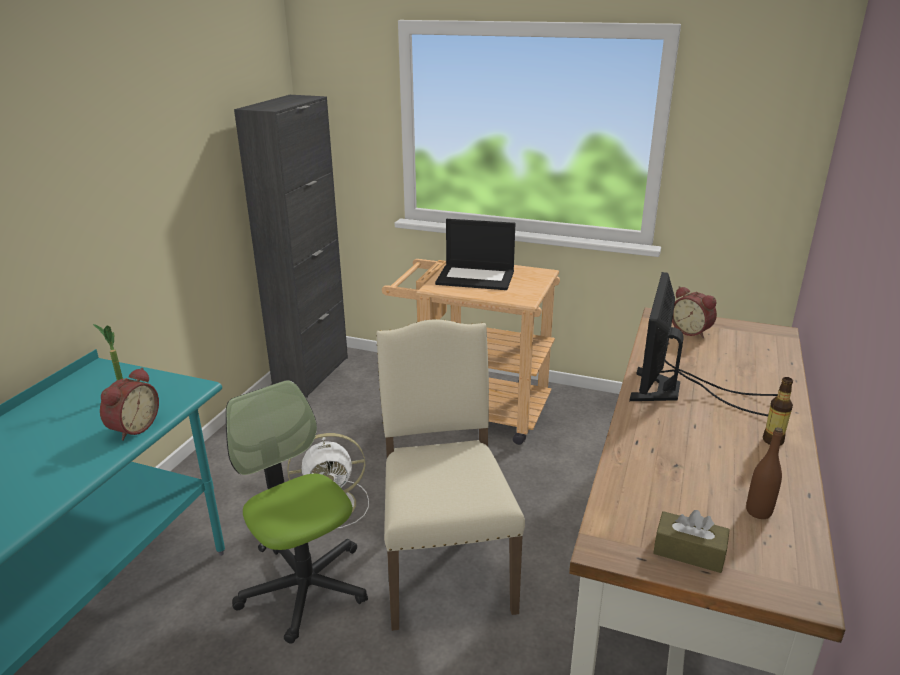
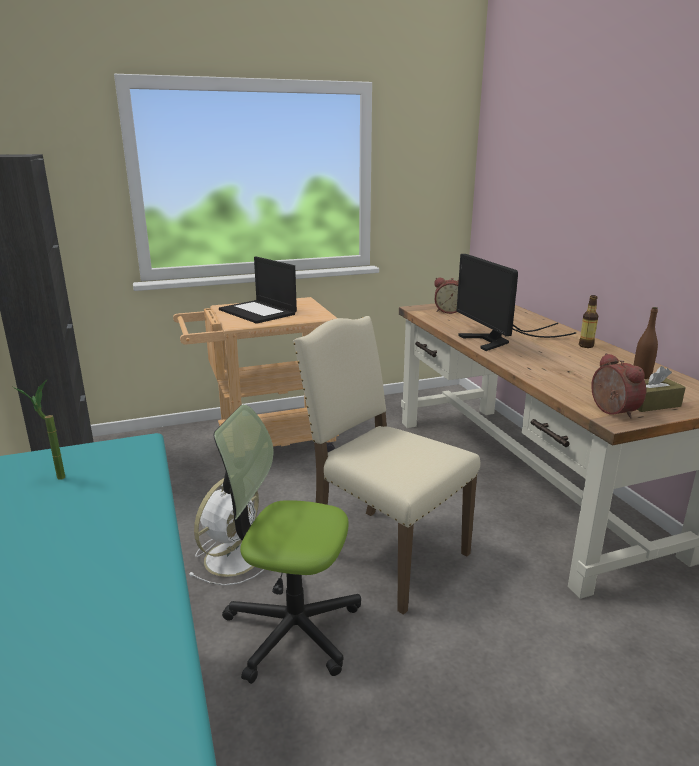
camera: 40 degrees left, 5 degrees down
(132, 427) = (133, 495): alarm clock -> alarm clock (611, 411)
(476, 277) = (258, 312): laptop -> laptop turned 75 degrees clockwise

